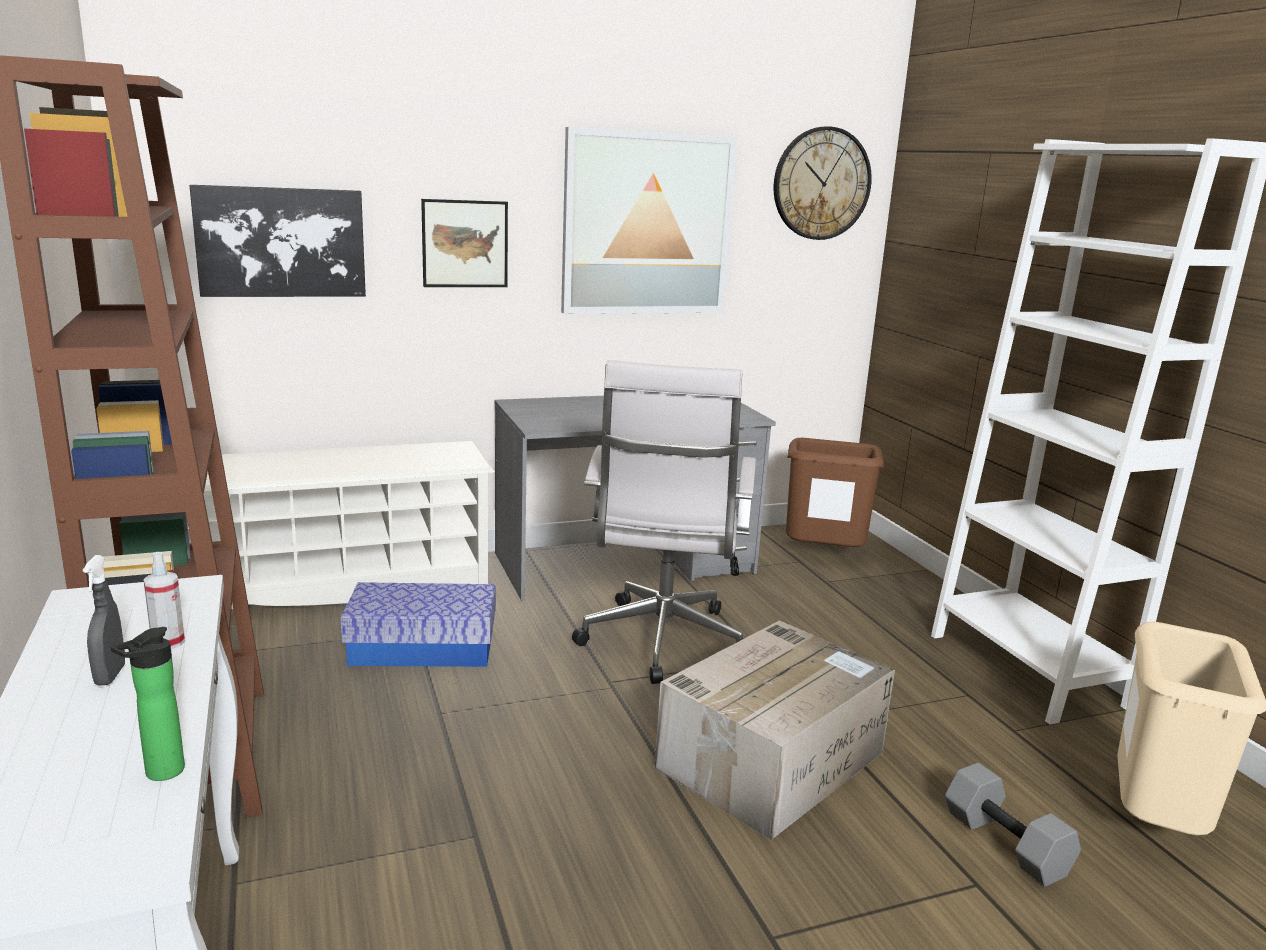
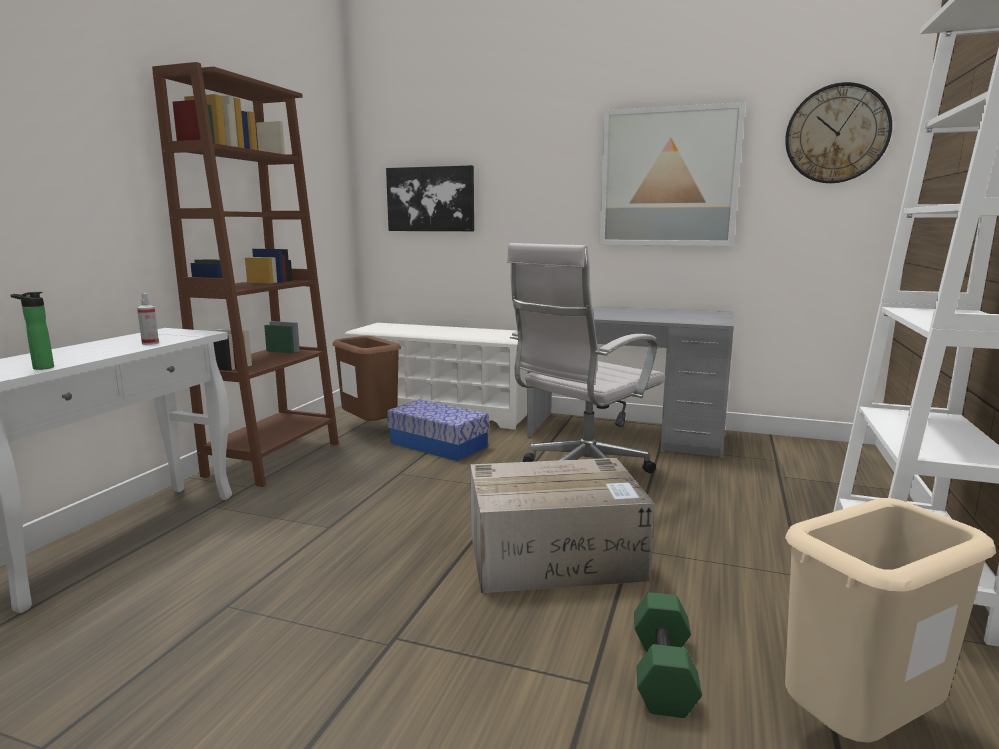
camera: 40 degrees right, 5 degrees down
(110, 675) = (108, 347): grey spray bottle -> none
(465, 244) = (535, 197): picture -> none
(822, 558) = (801, 462): brown trash can -> brown trash can (369, 429)
(1007, 844) = (665, 674): grey dumbbell -> green dumbbell

